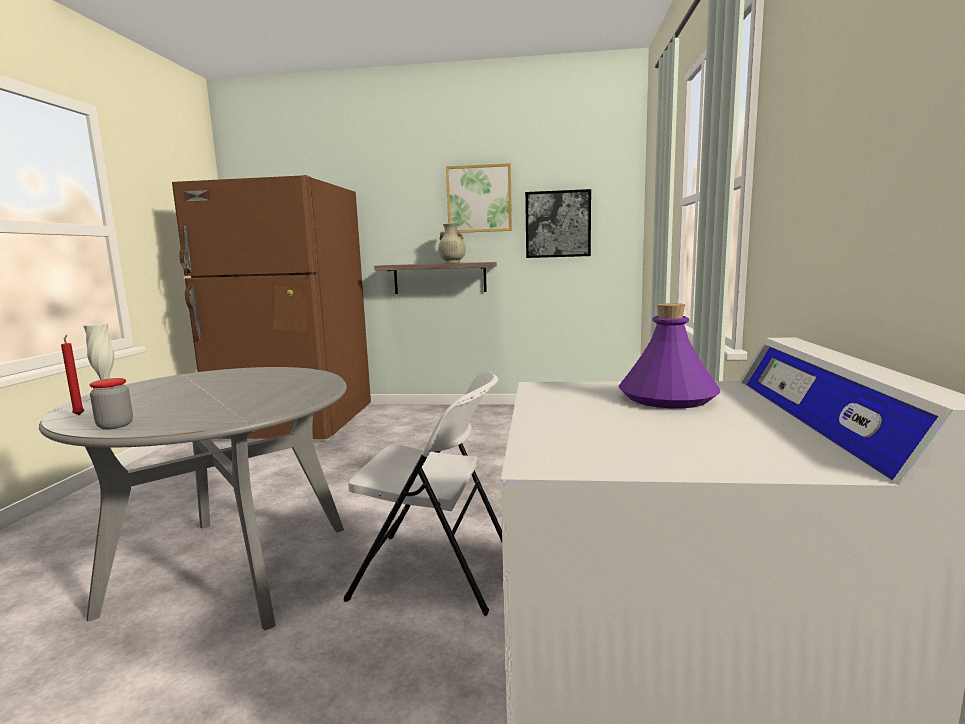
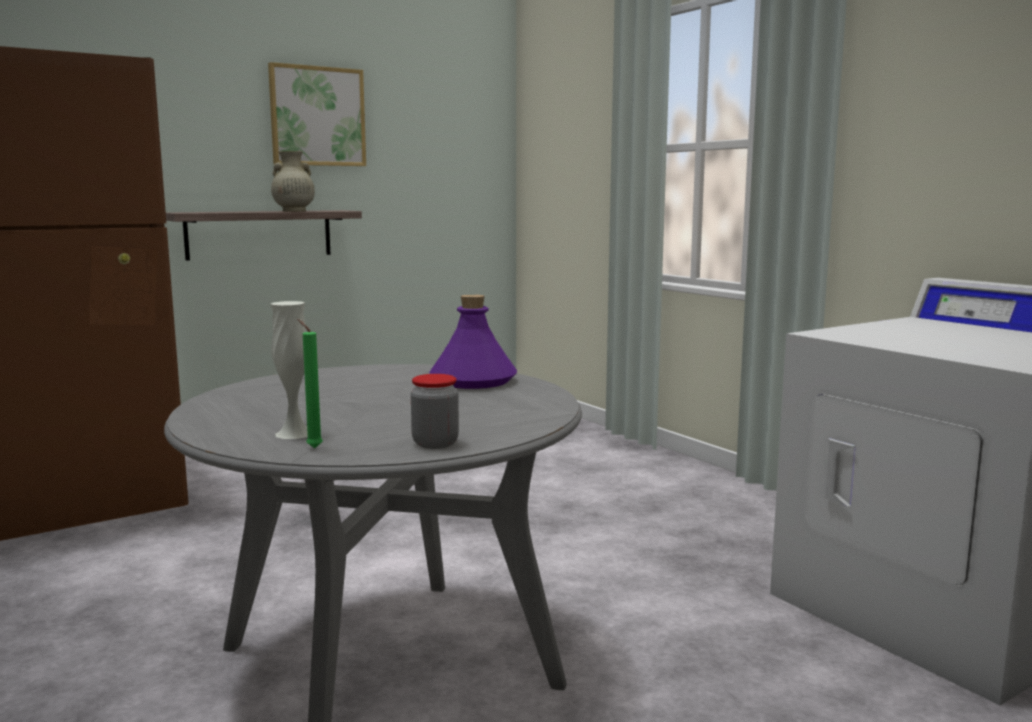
camera: 40 degrees left, 0 degrees up
(79, 414) = (312, 447): red candle -> green candle
(432, 571) = (618, 586): white chair -> none
(558, 224) = (422, 160): picture -> none
(667, 398) = (923, 330): purple bottle -> purple bottle (473, 381)

